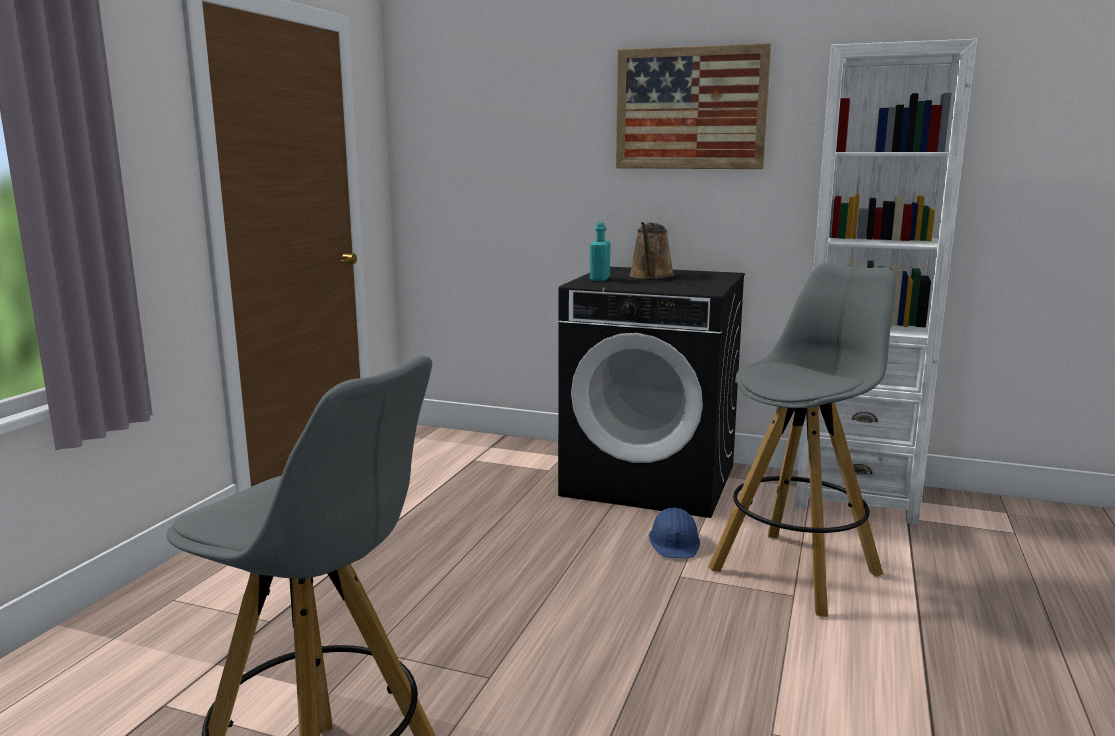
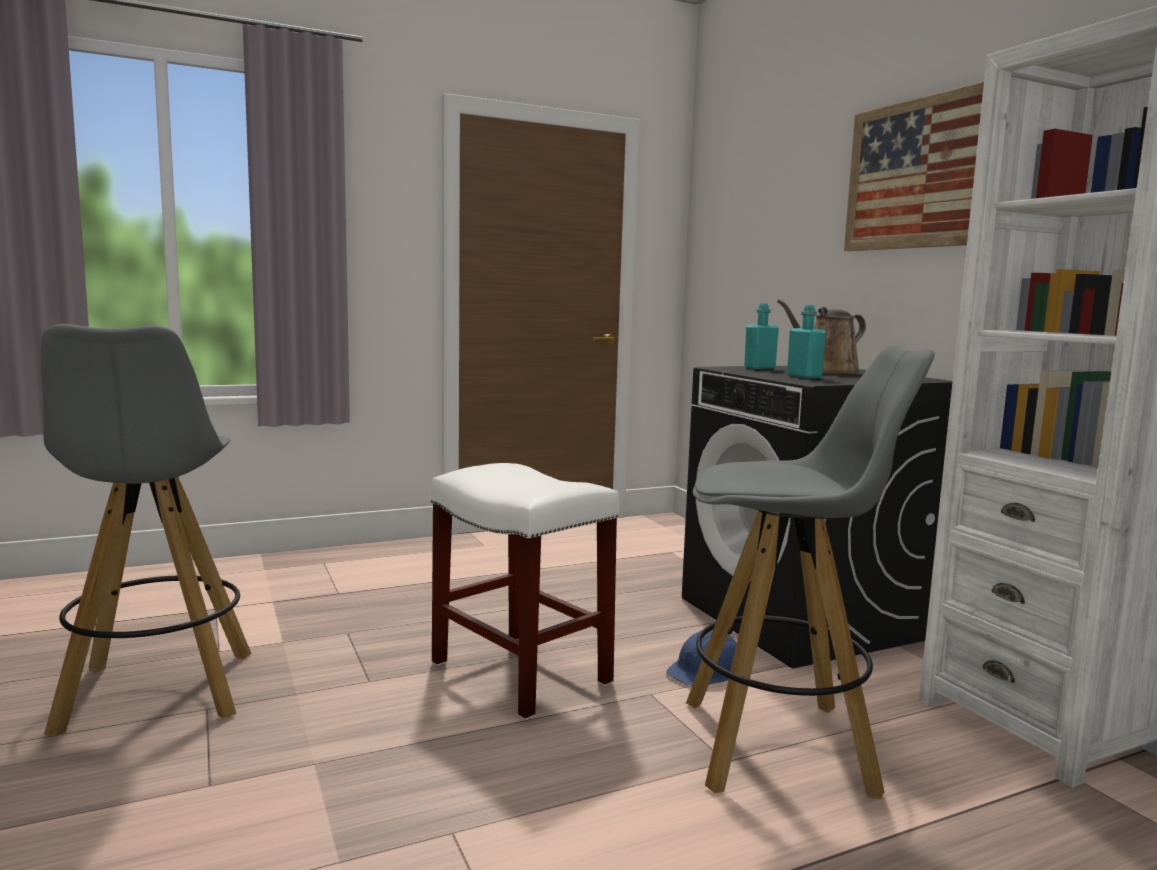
camera: 45 degrees right, 5 degrees down
(580, 606) = (522, 673): none -> white stool
(669, 285) = (804, 376): none -> turquoise bottle

